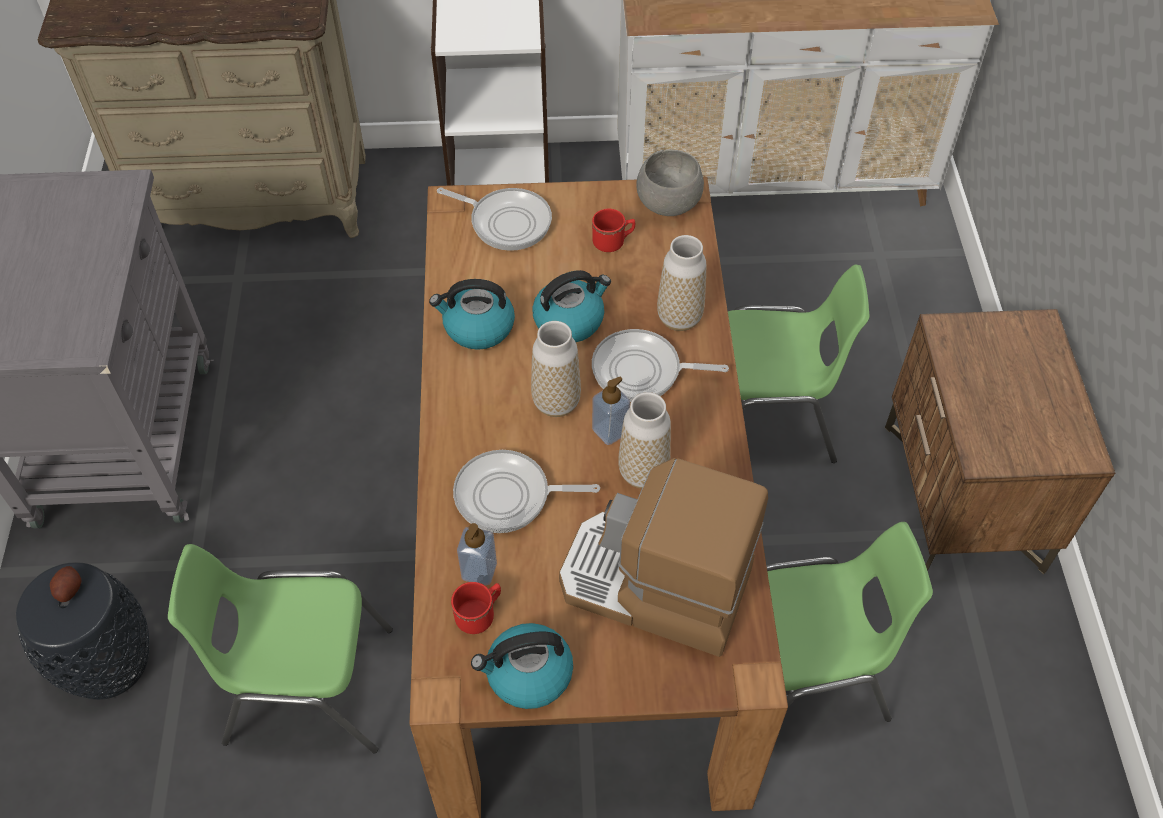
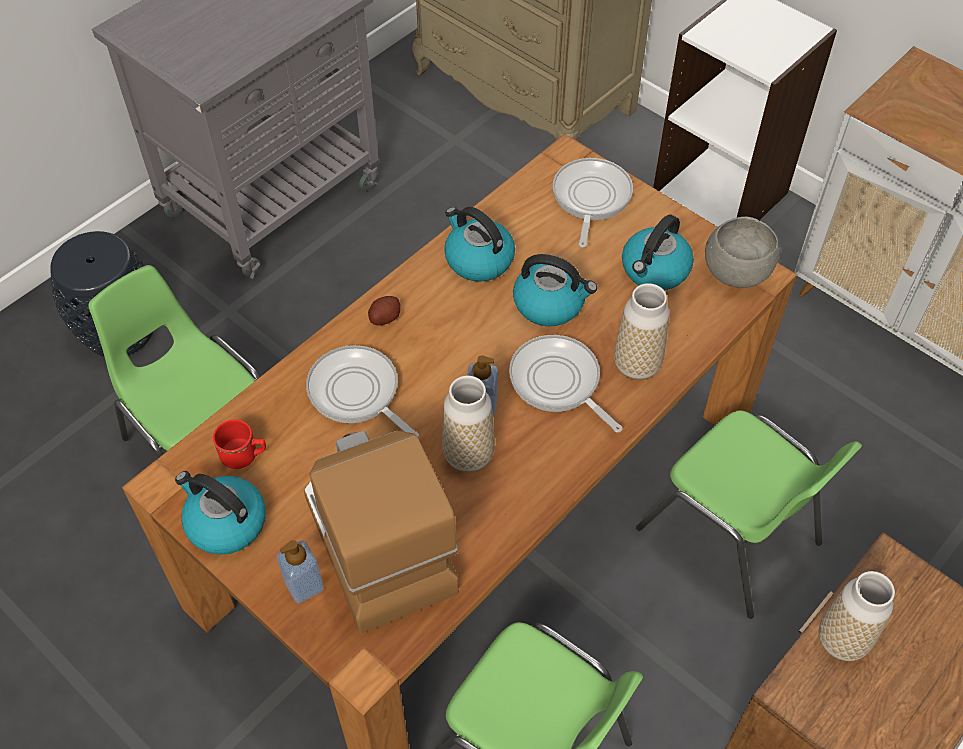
camera: 45 degrees right, 0 degrees up
(69, 589) = (101, 253): potato -> potato (385, 317)
(479, 570) = (279, 426): soap dispenser -> soap dispenser (304, 585)
(506, 222) = (590, 198): frying pan -> frying pan turned 150 degrees counterclockwise
(556, 402) = (468, 355): vase -> vase (841, 640)
(613, 242) = (654, 270): red mug -> kettle

